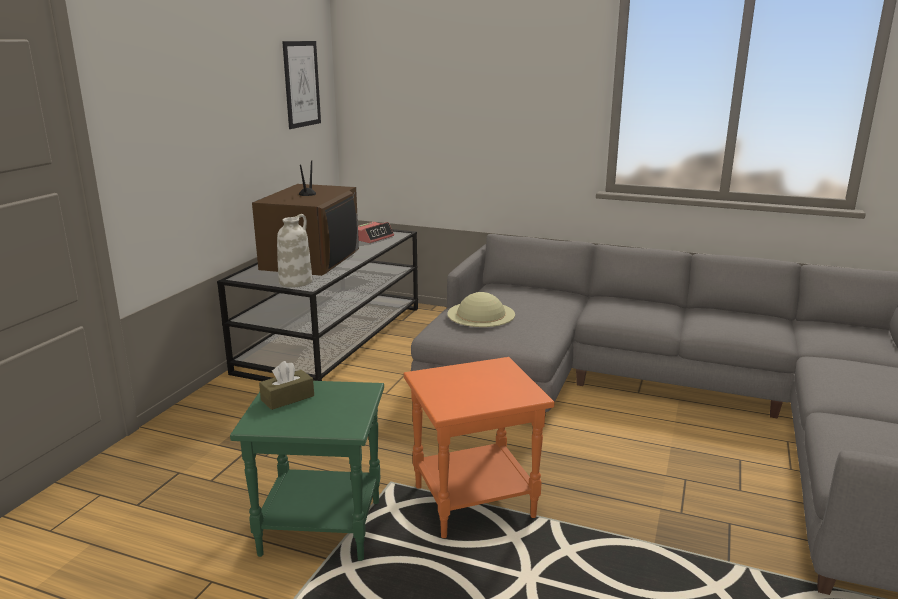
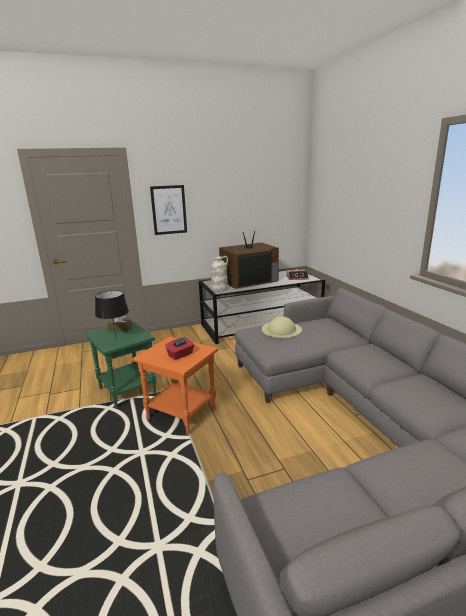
camera: 50 degrees right, 0 degrees up
(301, 84) = (278, 191): picture -> picture (169, 210)
(328, 414) = (115, 339): none -> black table lamp
(491, 385) = (180, 355): none -> red tissue box

